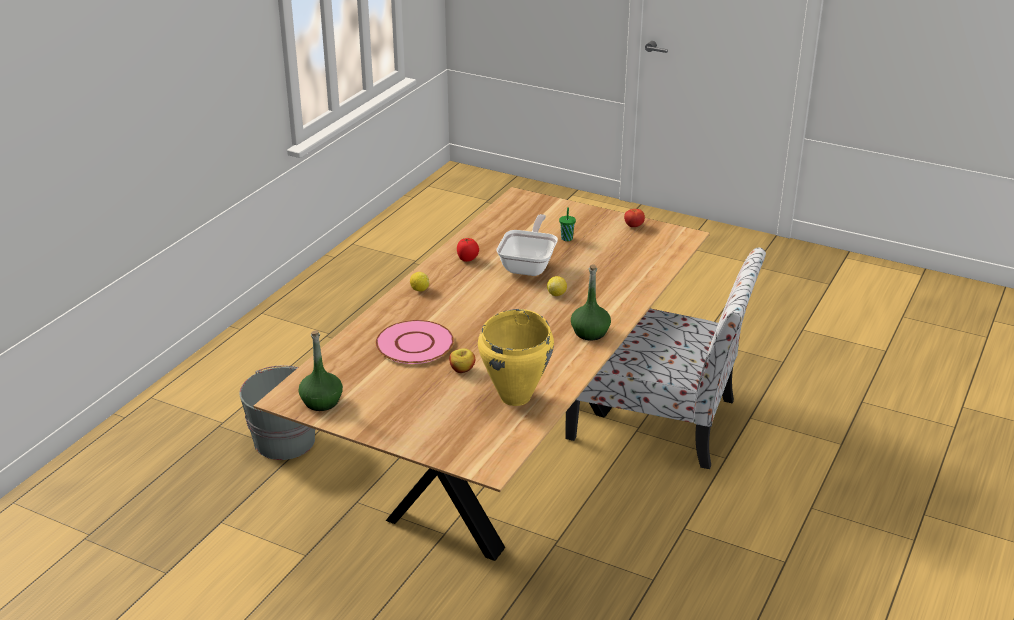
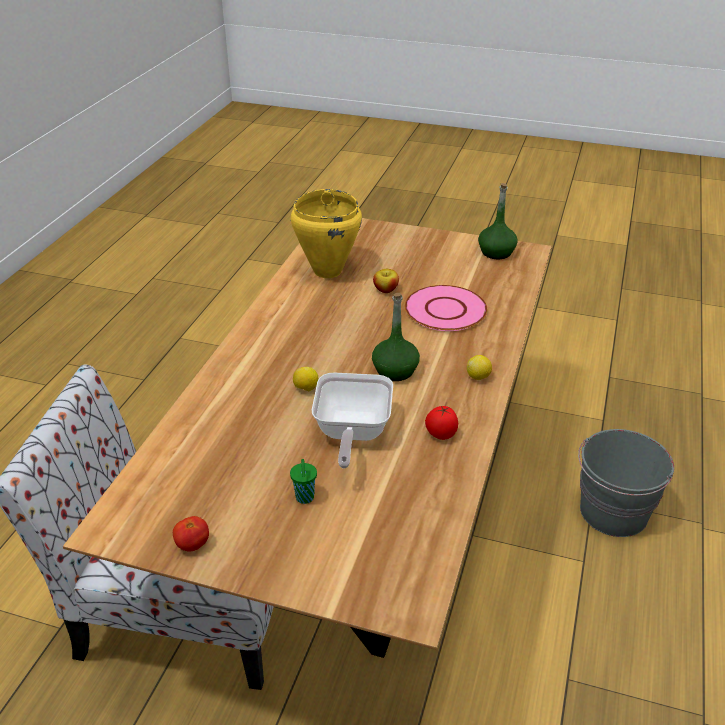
camera: 170 degrees right, 5 degrees up
(590, 332) = (261, 341): green bottle -> green bottle (395, 371)

